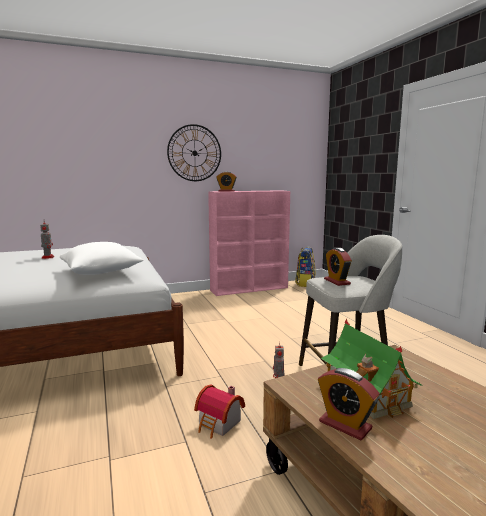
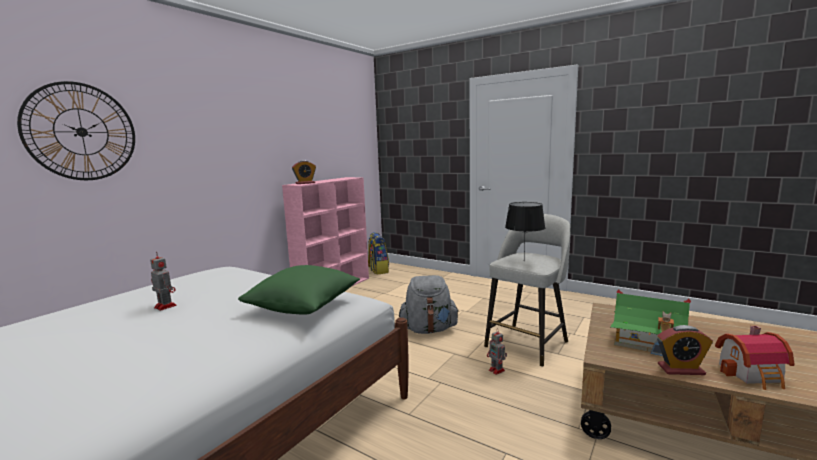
camera: 35 degrees left, 0 degrees up
(101, 272) = (304, 306): white pillow -> green pillow
(194, 153) = (262, 140): wall clock -> wall clock (81, 132)
(219, 424) = (506, 424): toy house -> toy house (753, 374)
(273, 337) = (428, 330): none -> grey backpack
(337, 281) = (524, 261): alarm clock -> black table lamp

